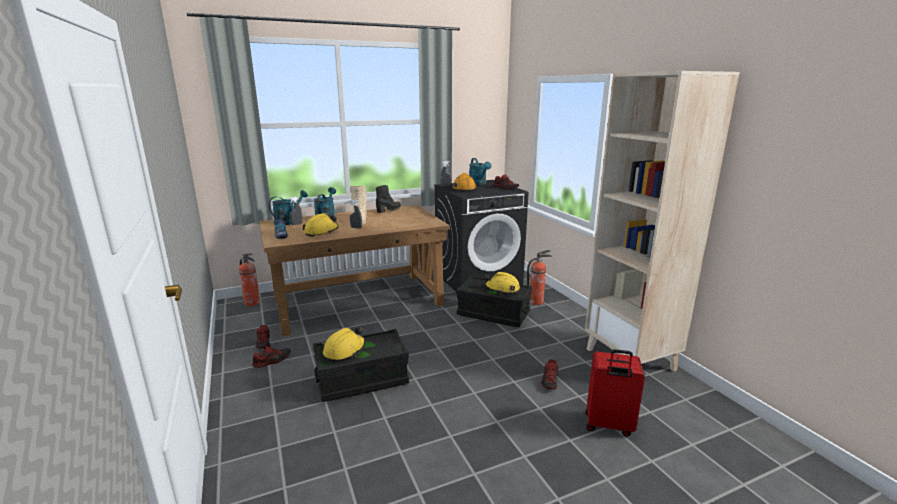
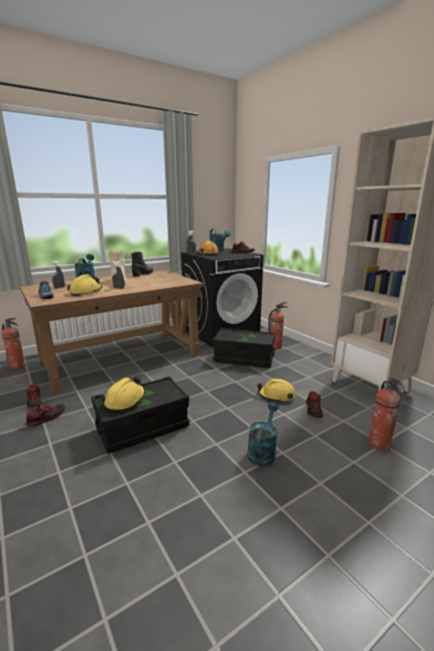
camera: 10 degrees left, 0 degrees up
(288, 221) = (50, 285): turquoise watering can -> turquoise watering can (262, 451)
(502, 289) = (251, 336): yellow hard hat -> yellow hard hat (276, 396)
(608, 425) = (379, 444): red suitcase -> fire extinguisher

